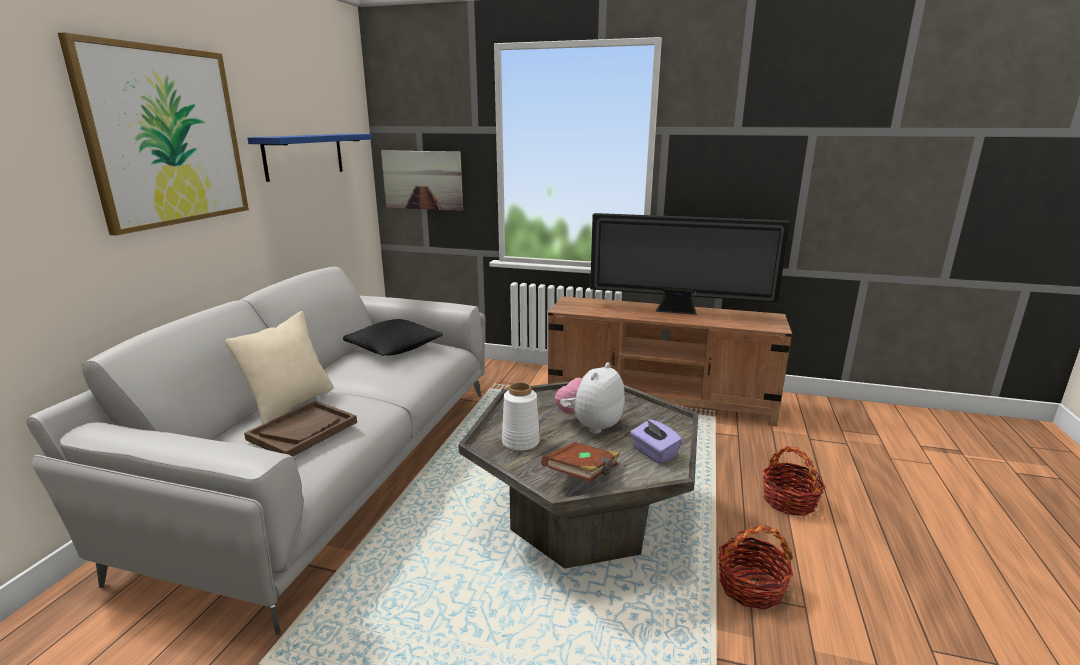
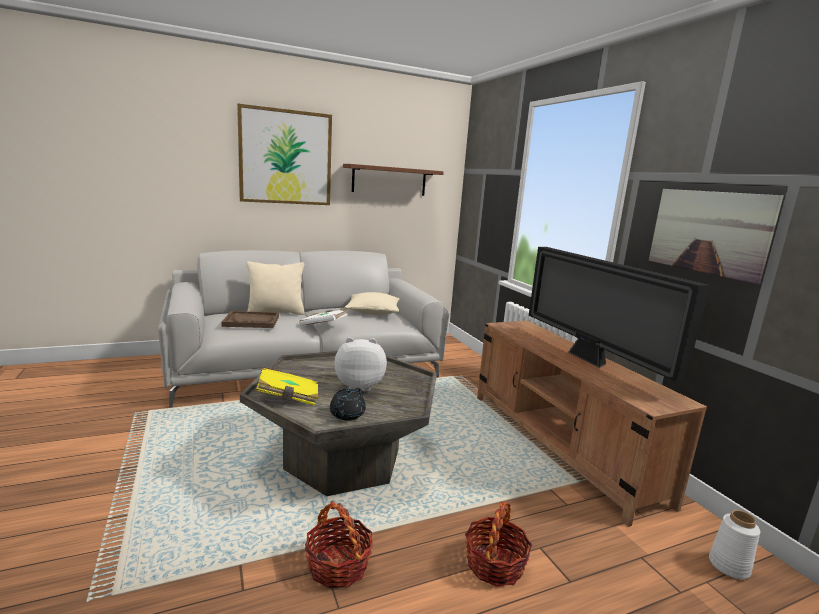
camera: 50 degrees right, 5 degrees down
(304, 156) = (389, 180): blue shelf -> brown shelf
(392, 390) = (323, 326): none -> white book
(393, 348) = (373, 312): black pillow -> beige pillow
(422, 180) = (480, 209): picture -> picture (708, 232)
(521, 442) = (309, 372): white vase -> white vase (729, 566)
(583, 475) = (288, 398): brown book -> yellow book
(654, 453) = (346, 415): purple tissue box -> black teapot

